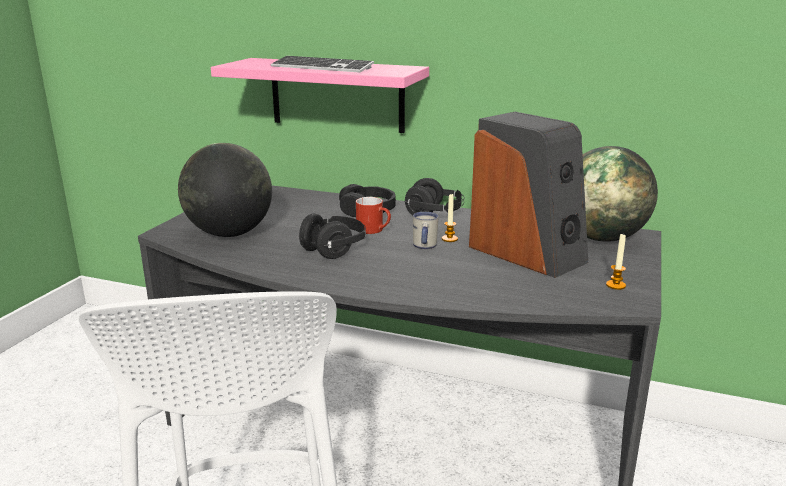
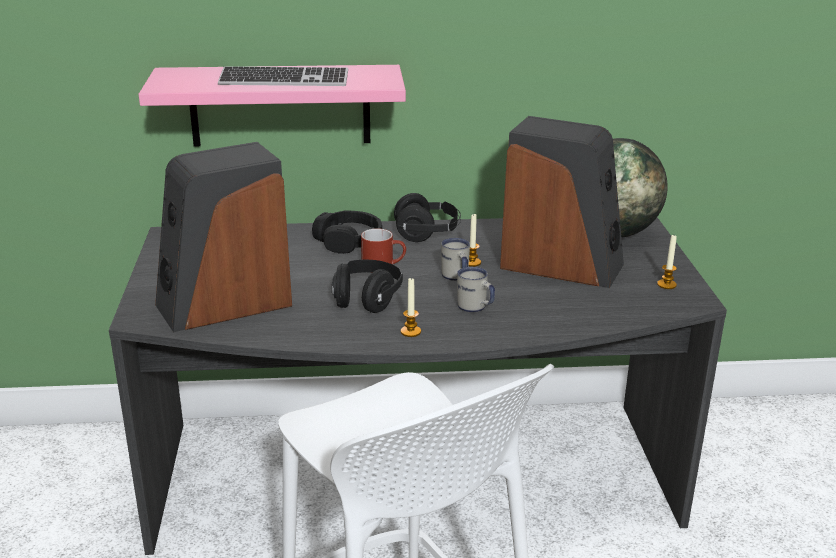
camera: 25 degrees left, 5 degrees up
(230, 234) = (224, 304): globe -> speaker
(342, 277) = (410, 332): none -> candle
(415, 271) = (475, 308): none -> white mug

